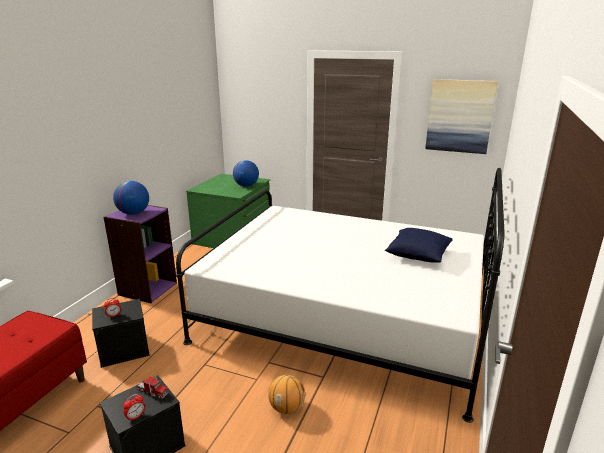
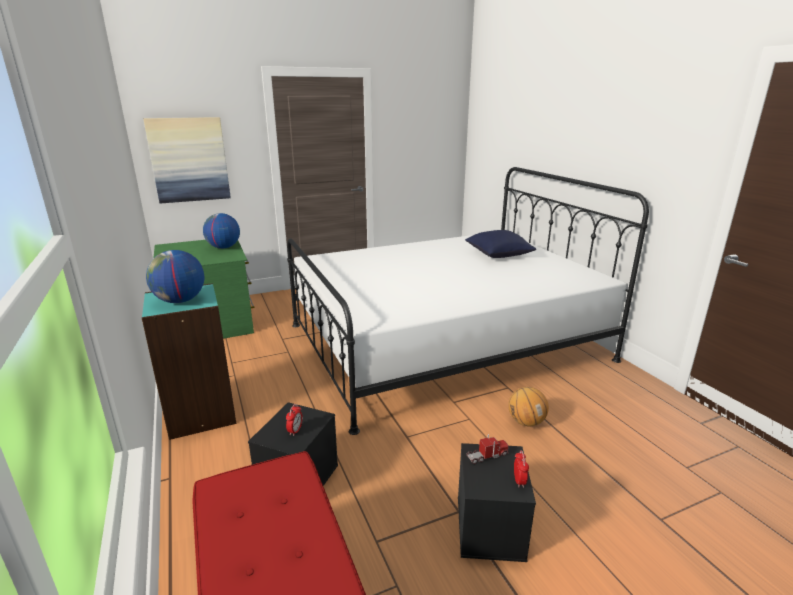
camera: 45 degrees left, 0 degrees up
(147, 289) = (200, 413): purple bookcase -> turquoise bookcase
(459, 116) = (428, 133): picture -> picture (189, 160)

